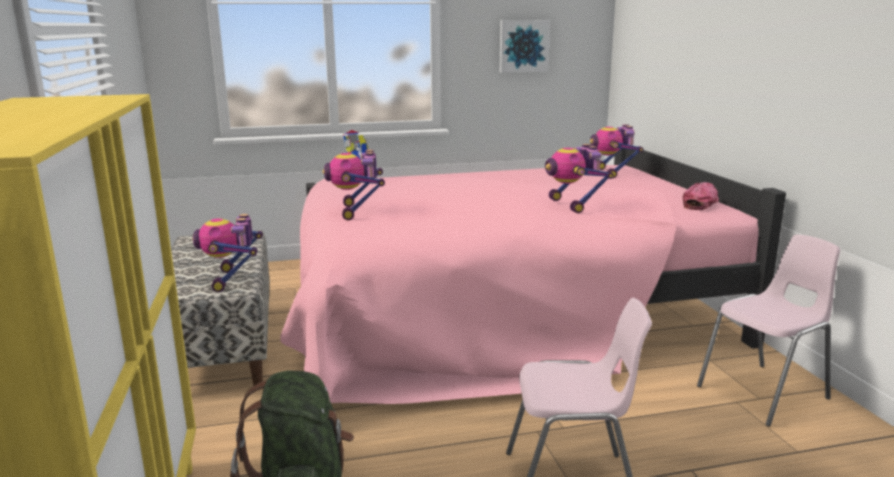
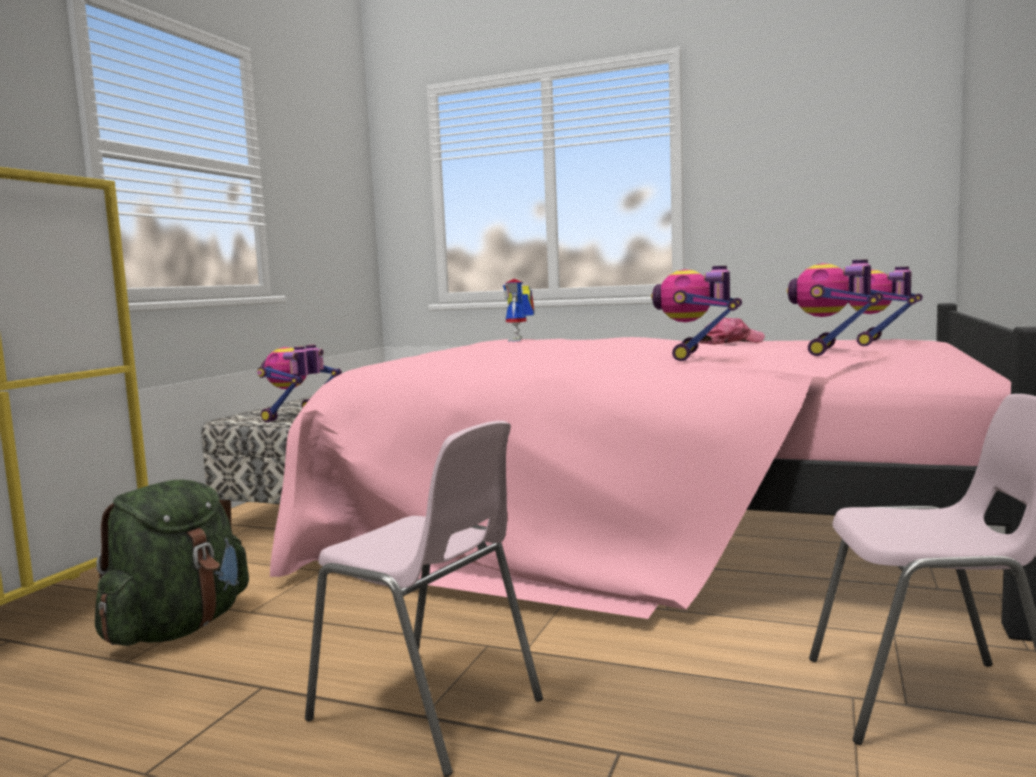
camera: 35 degrees right, 10 degrees down
(357, 212) = (439, 355): toy robot -> toy robot (835, 351)
(523, 46) = (804, 179): picture -> none
(700, 203) = (934, 366): cap -> cap (730, 343)

